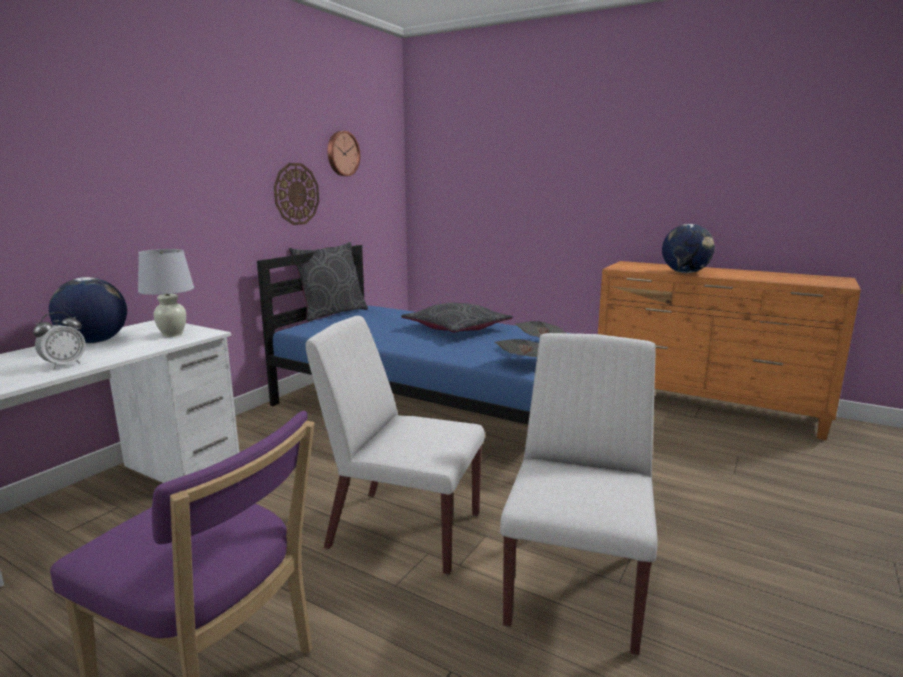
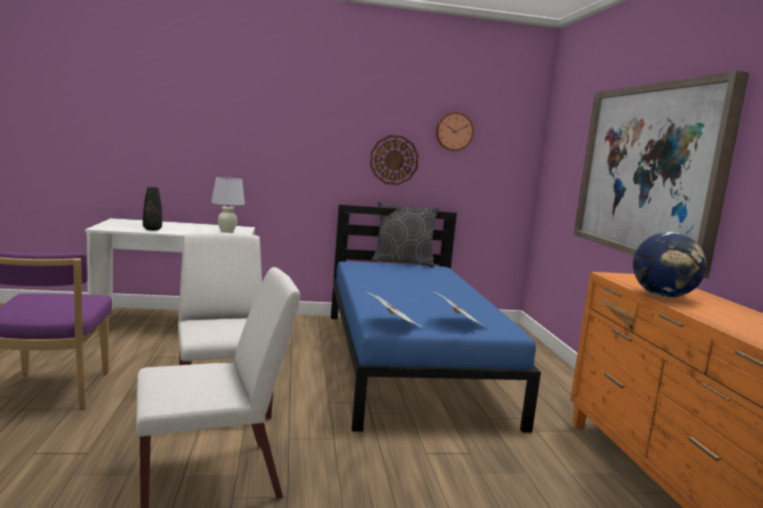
camera: 50 degrees right, 5 degrees down
(64, 365) = (152, 229): alarm clock -> black vase
(94, 342) = (193, 226): globe -> none
(456, 328) = (442, 294): grey pillow -> none
(580, 179) = (648, 171): none -> picture

